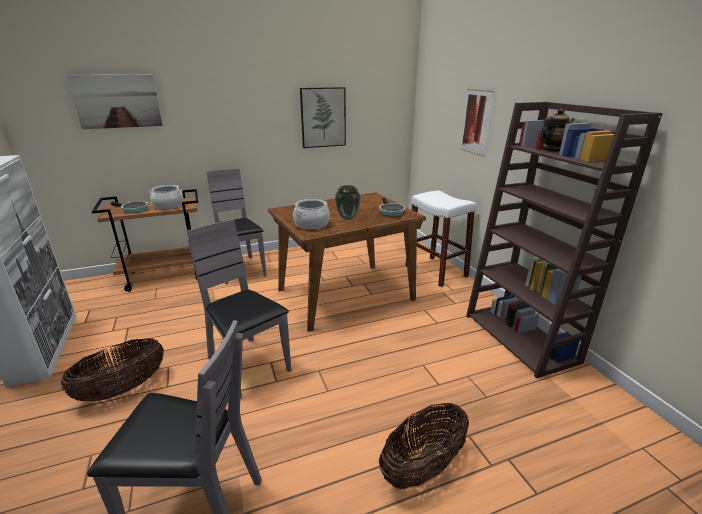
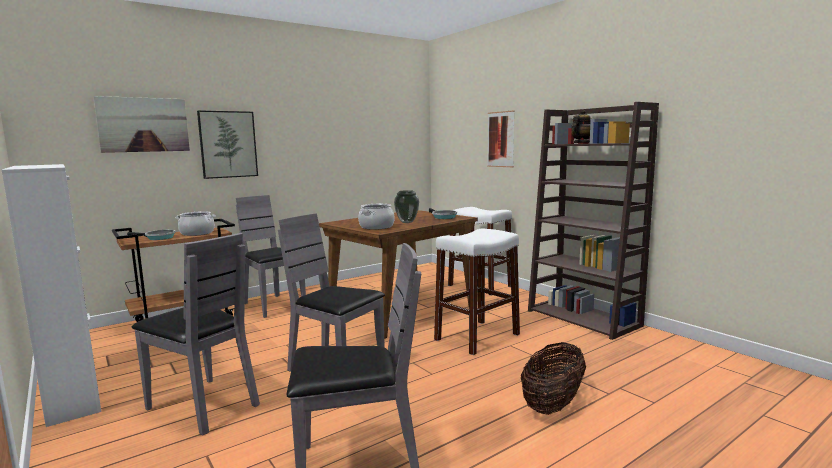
camera: 15 degrees left, 15 degrees down
(122, 389) = (204, 405): basket -> grey chair
(323, 117) = (348, 146): picture -> picture (228, 144)
(396, 346) = (477, 337): none -> white stool

